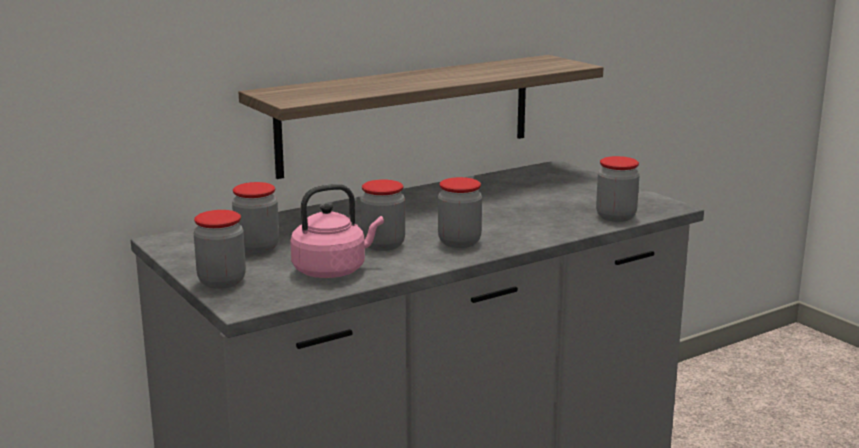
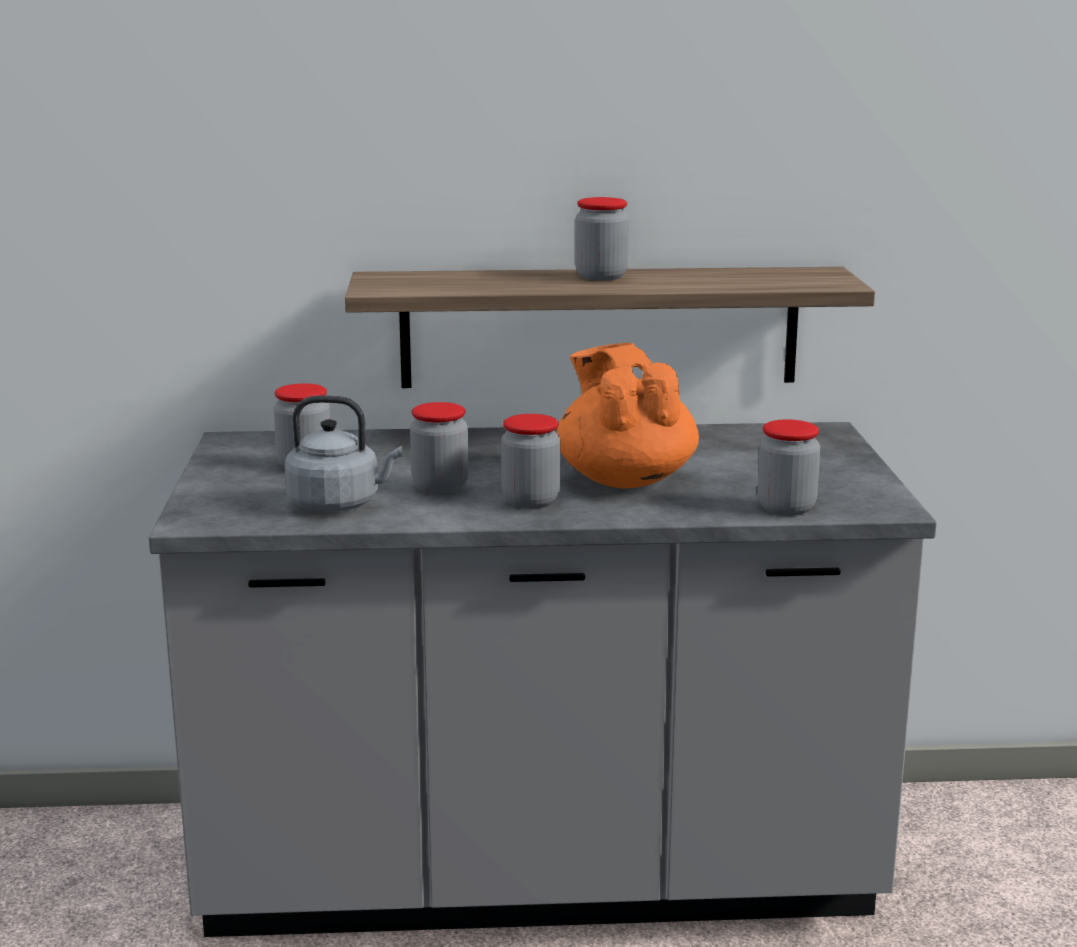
camera: 30 degrees right, 0 degrees up
(222, 281) = (212, 493): jar -> jar (601, 276)
(333, 270) = (339, 504): pink kettle -> grey kettle
(492, 217) = (625, 479): none -> orange teapot

